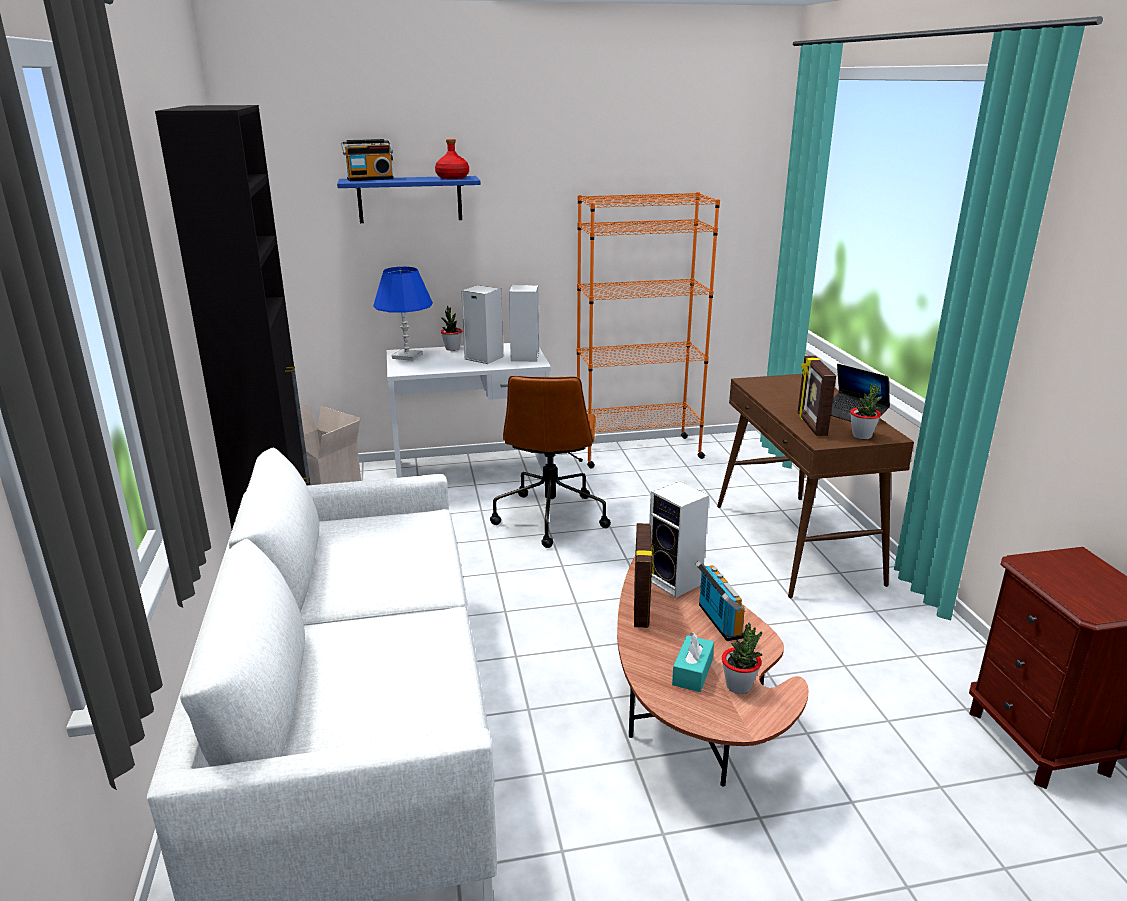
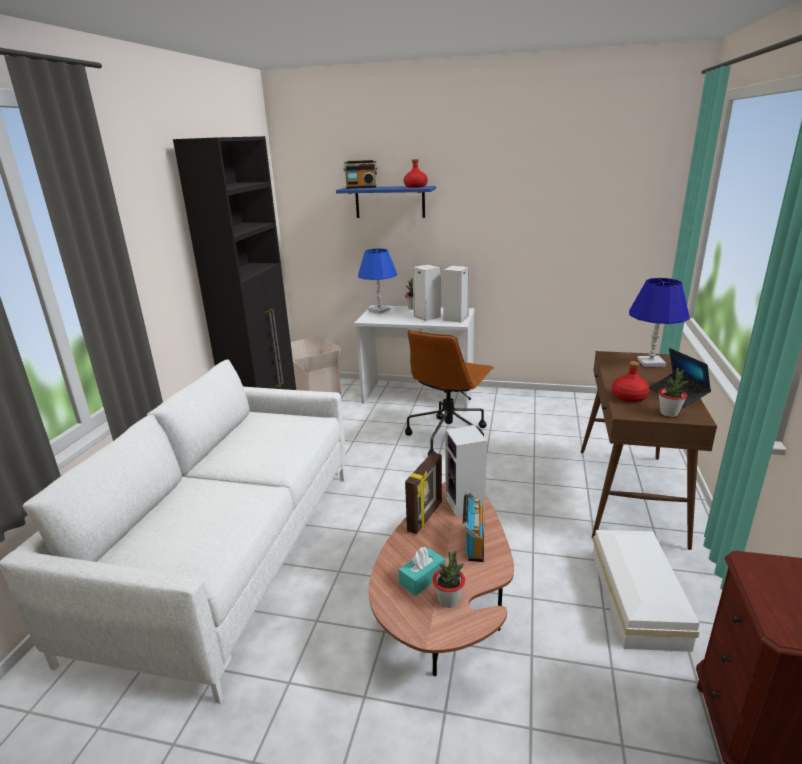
camera: 25 degrees right, 0 degrees up
(638, 452) = (546, 400): orange bookcase -> none
(799, 384) = (651, 362): none -> blue table lamp
(811, 425) = (629, 397): picture frame -> red bottle
(869, 645) = (638, 597): none -> white storage box

